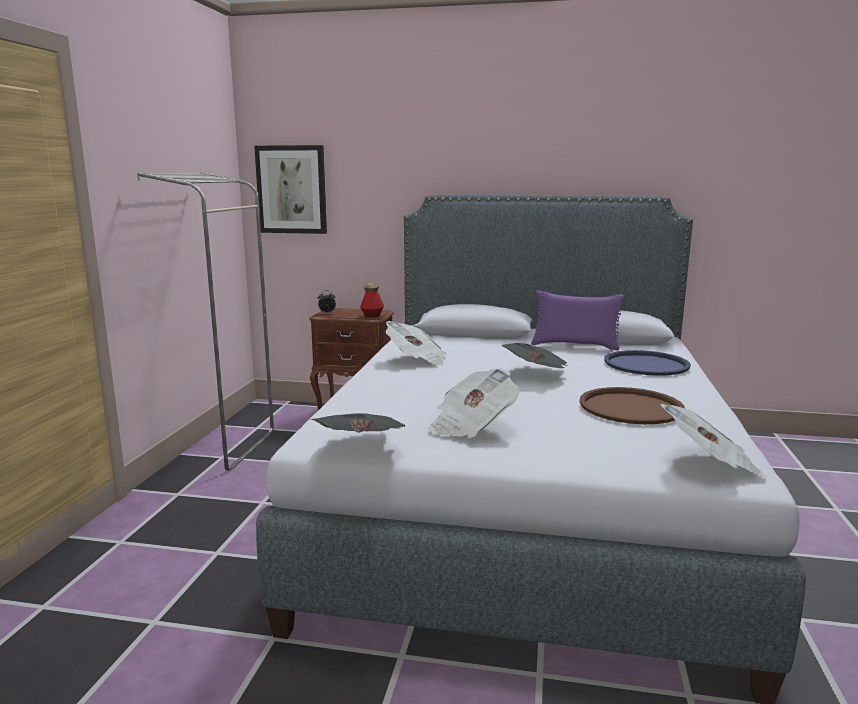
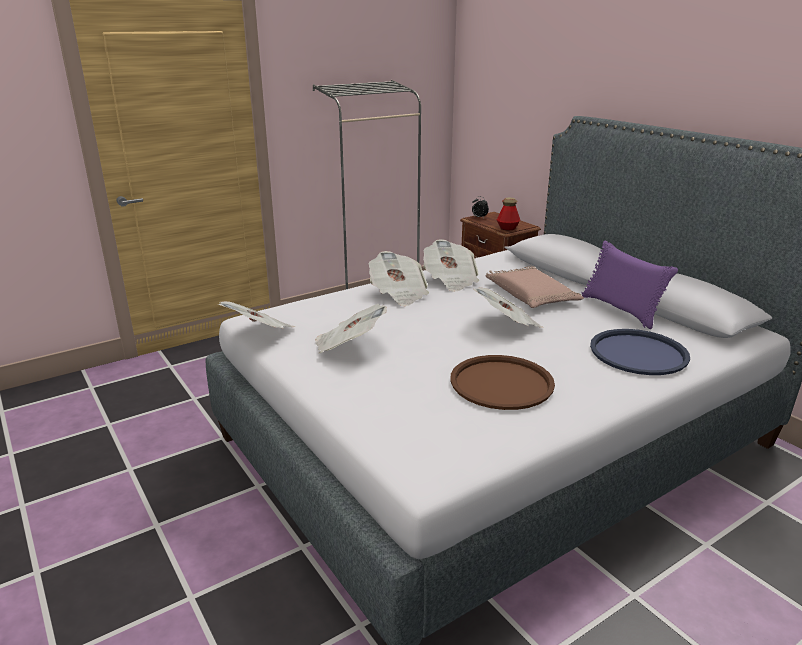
camera: 45 degrees right, 10 degrees up
(292, 189) = (485, 96): picture -> none
(497, 352) = (531, 293): none -> beige pillow
(710, 464) = (428, 453): newspaper -> newspaper (398, 294)

